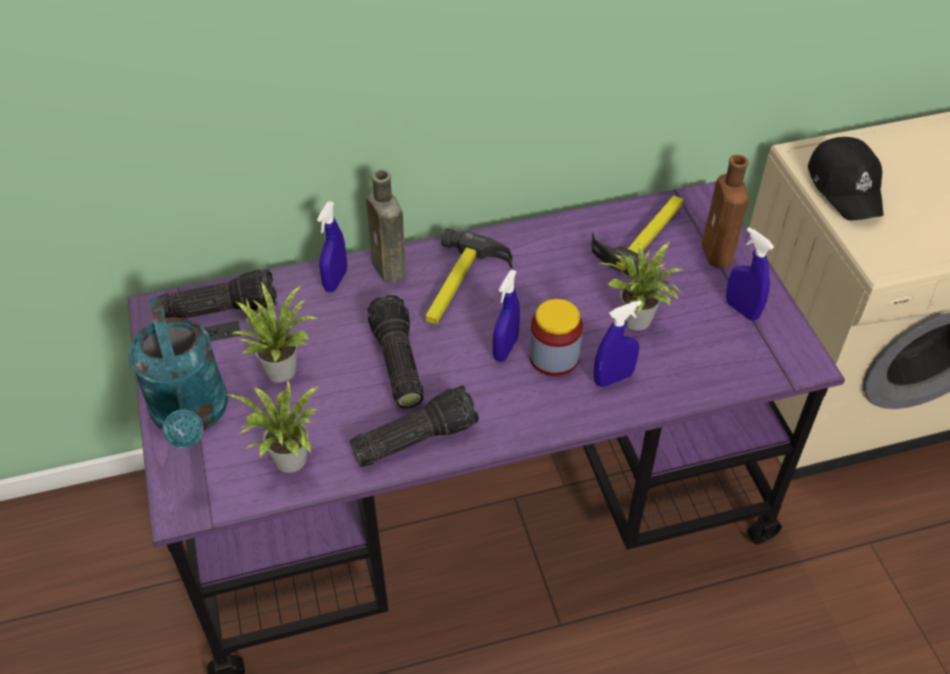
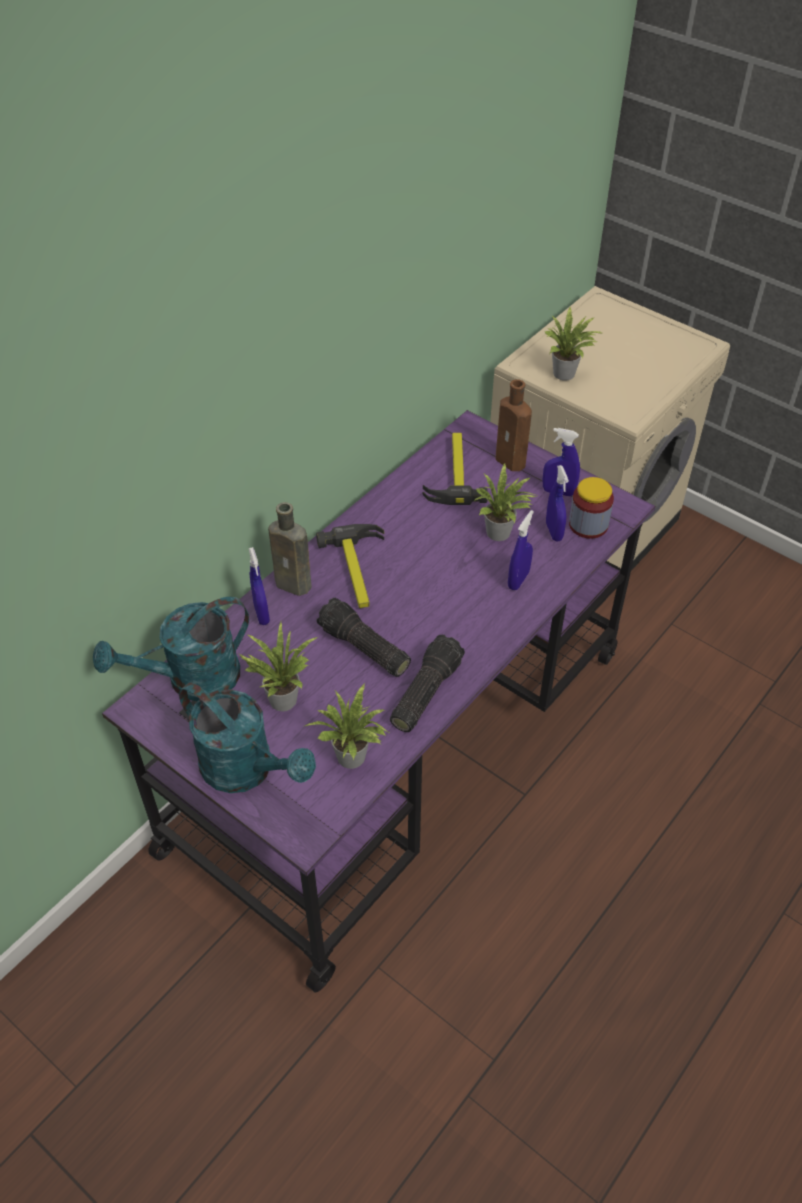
camera: 35 degrees left, 0 degrees up
(221, 308) = (191, 680): flashlight -> turquoise watering can
(505, 349) = (430, 598): blue spray bottle -> blue spray bottle (554, 531)
(554, 357) = (467, 586): jar -> jar (588, 524)
(846, 187) = (566, 375): black cap -> potted plant

